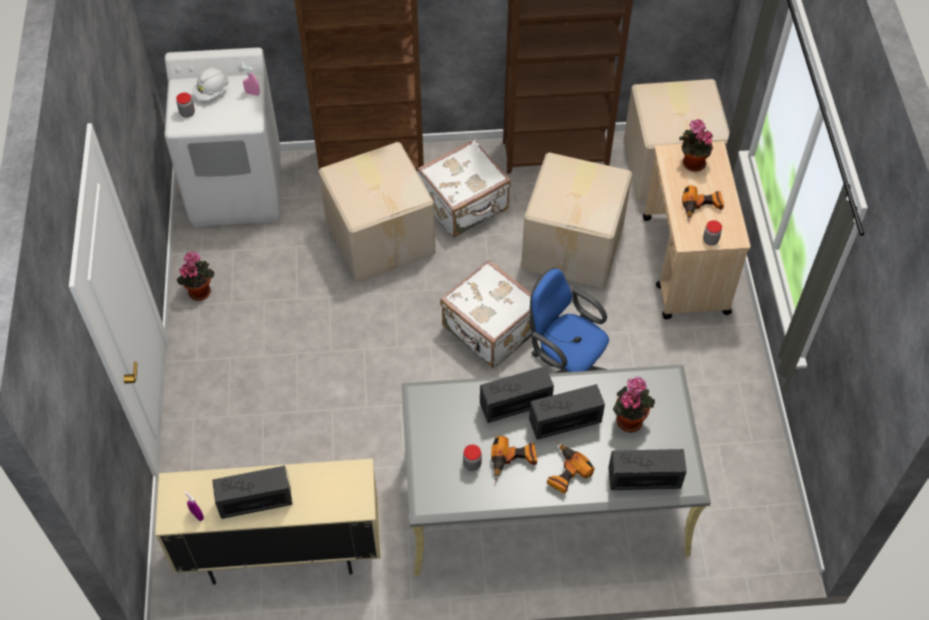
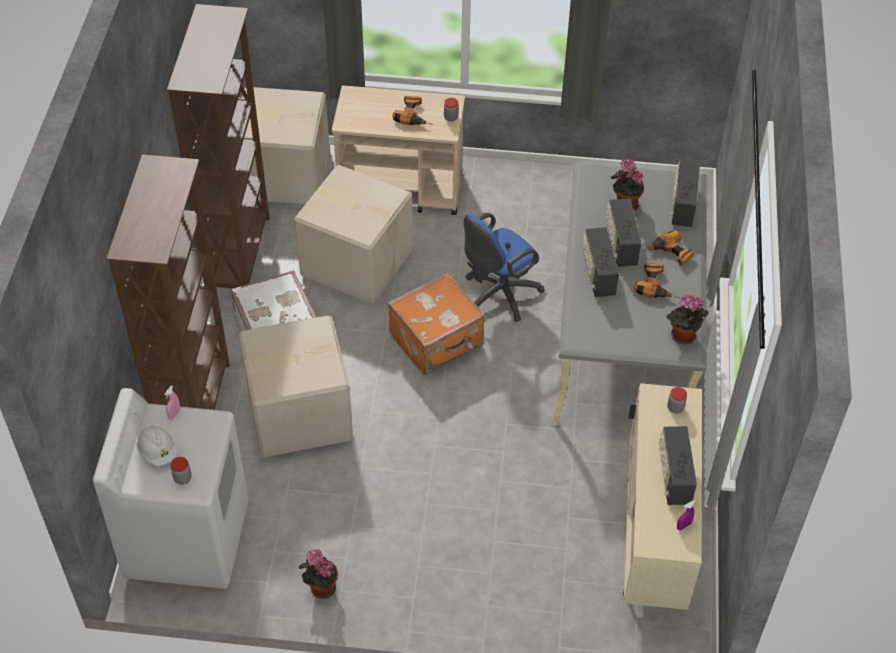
camera: 80 degrees left, 5 degrees down
(472, 464) = (654, 313): jar -> jar (675, 408)
(489, 330) = (437, 342): white suitcase -> orange suitcase
(691, 163) = (361, 111): potted plant -> potted plant (682, 337)

